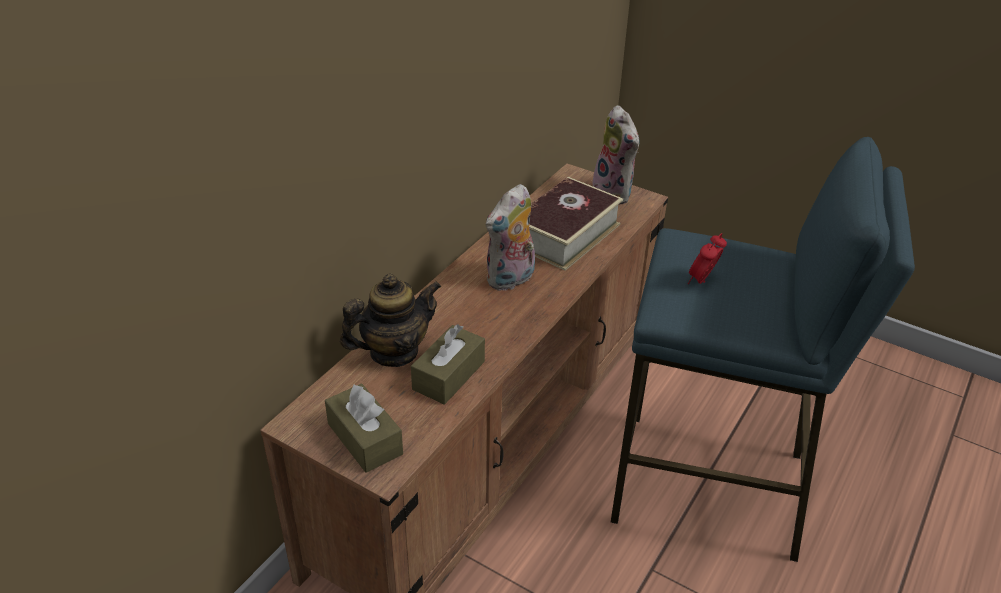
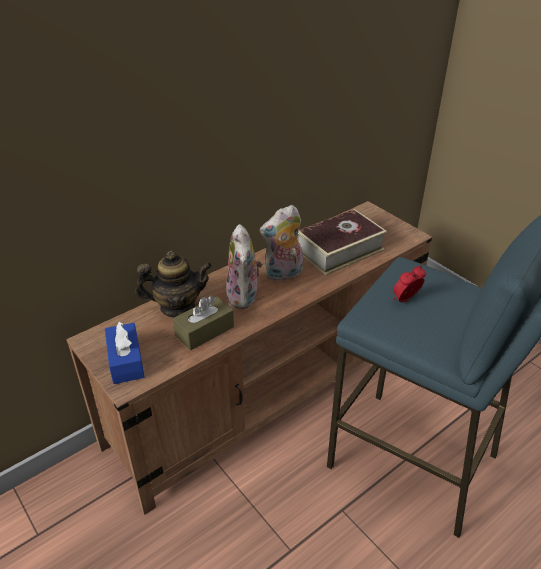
camera: 20 degrees right, 0 degrees up
(365, 438) = (126, 361): brown tissue box -> blue tissue box
(615, 193) = (392, 227): plush toy -> plush toy (245, 297)

